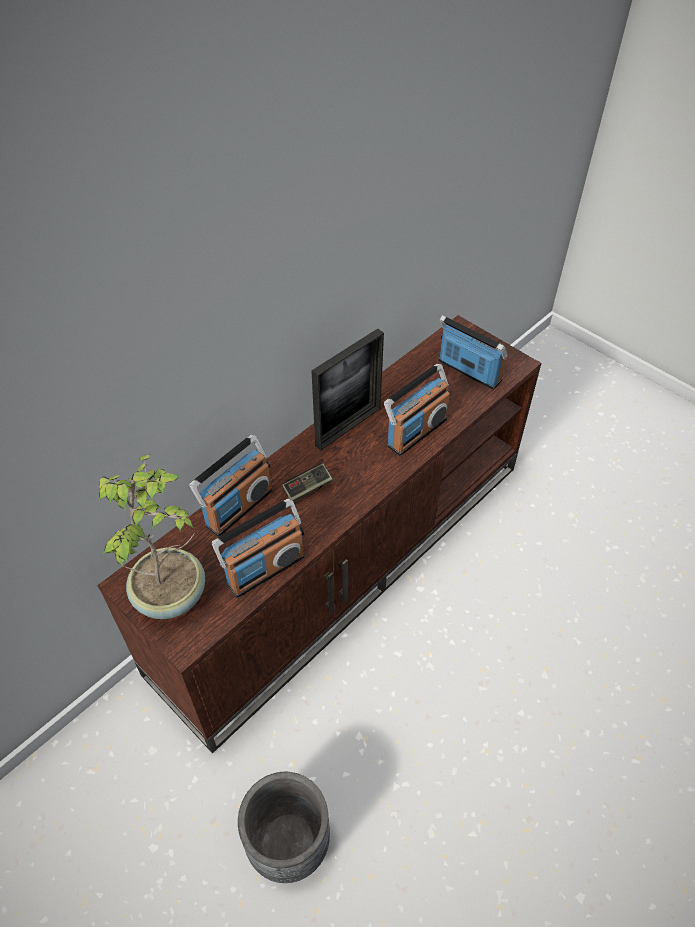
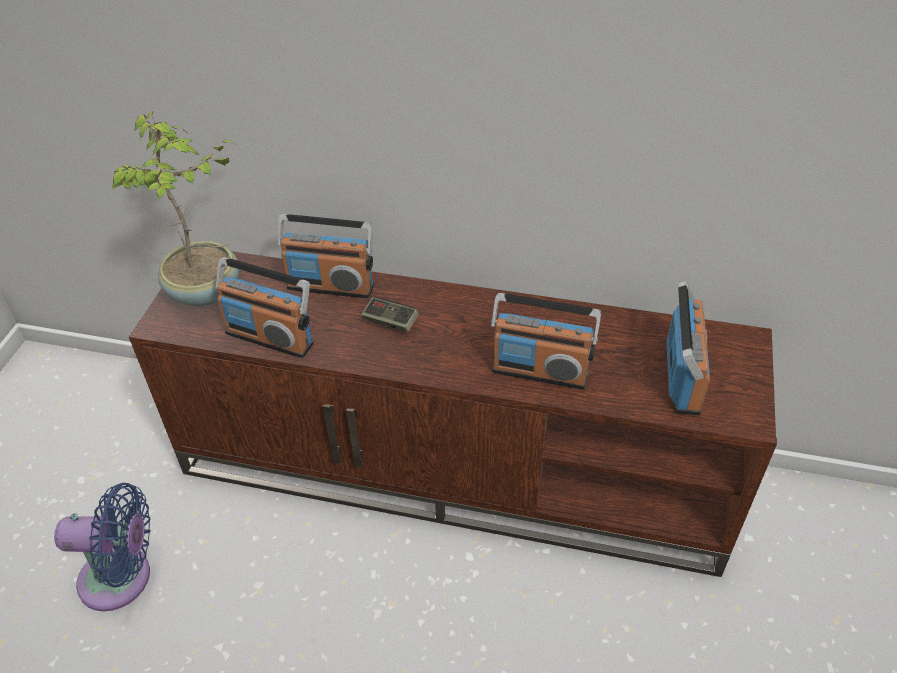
camera: 60 degrees right, 5 degrees down
(288, 842) = (123, 578): grey planter -> blue fan
(348, 427) = (498, 314): picture frame -> none

